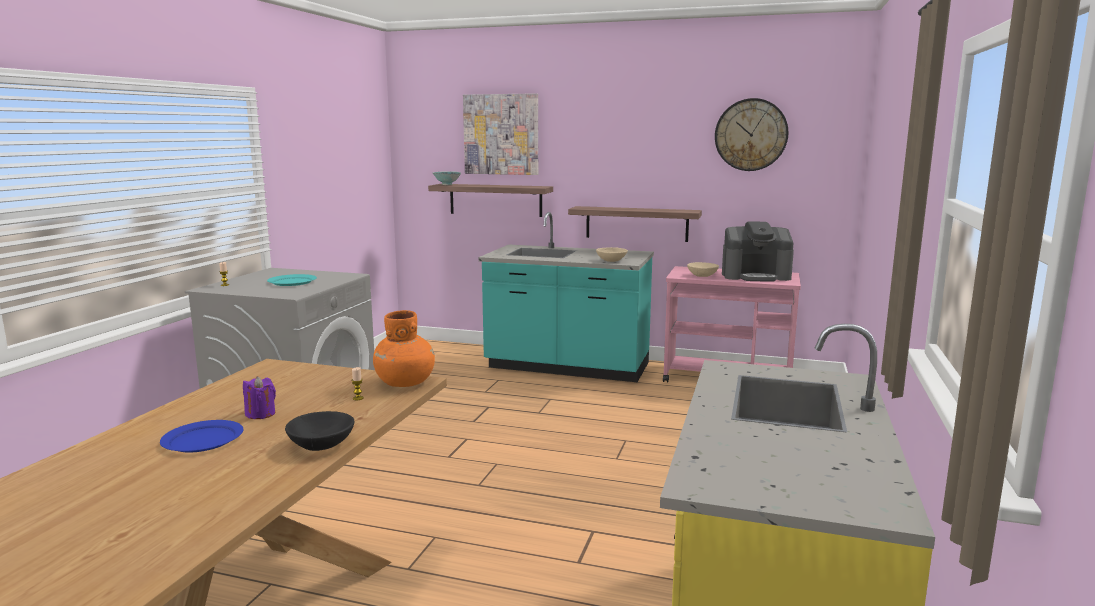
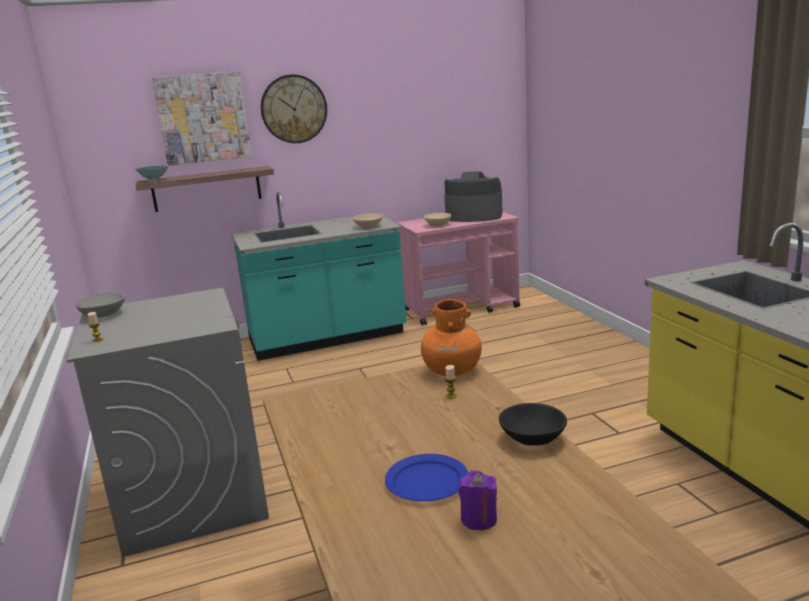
camera: 35 degrees left, 5 degrees up
(260, 414) = (411, 441): purple candle -> purple candle (479, 519)
(269, 272) = (103, 315): none -> grey bowl
(292, 282) = (170, 315): turquoise plate -> none
(636, 223) = (355, 189): shelf -> none
(751, 135) = (442, 96): wall clock -> wall clock (294, 109)
(756, 276) = (473, 216): coffee machine -> coffee machine turned 135 degrees counterclockwise

